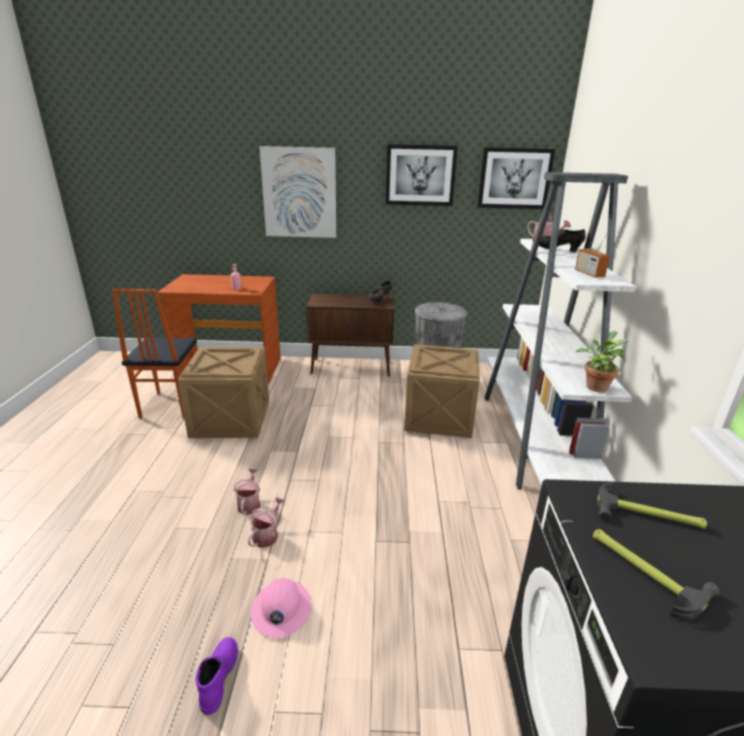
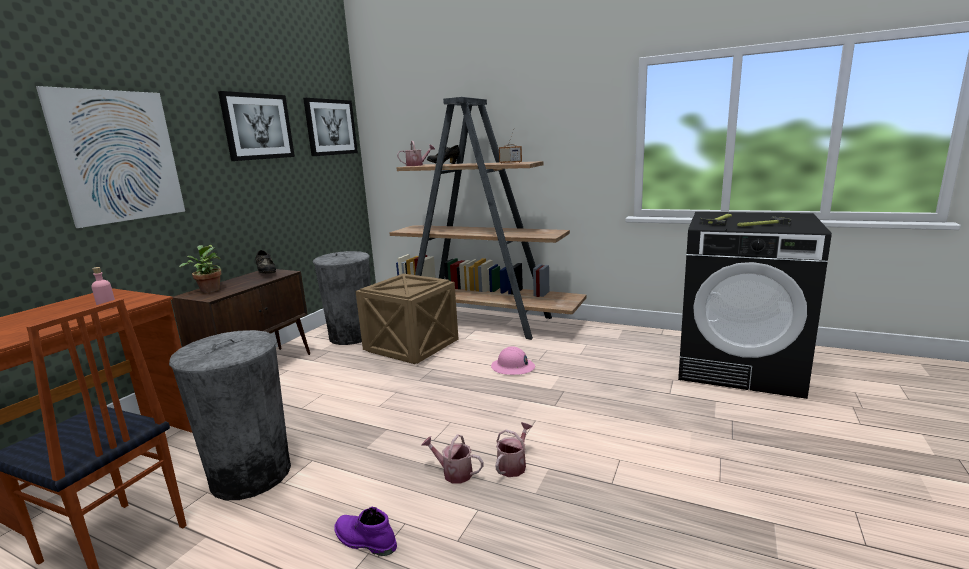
camera: 65 degrees left, 10 degrees down
(218, 676) = (685, 512): purple boot -> purple boot (364, 541)
(231, 418) = (251, 474): crate -> grey trash can
(267, 535) = (513, 465): watering can -> watering can turned 75 degrees clockwise
(281, 609) = (616, 466): pink hard hat -> pink hard hat (513, 367)
(534, 440) = (481, 321): white bookcase -> brown bookcase
(596, 386) = (551, 232): potted plant -> potted plant (209, 290)

